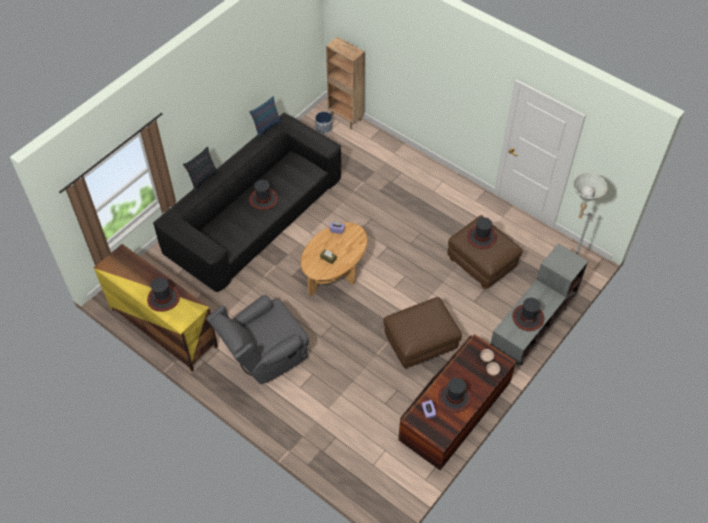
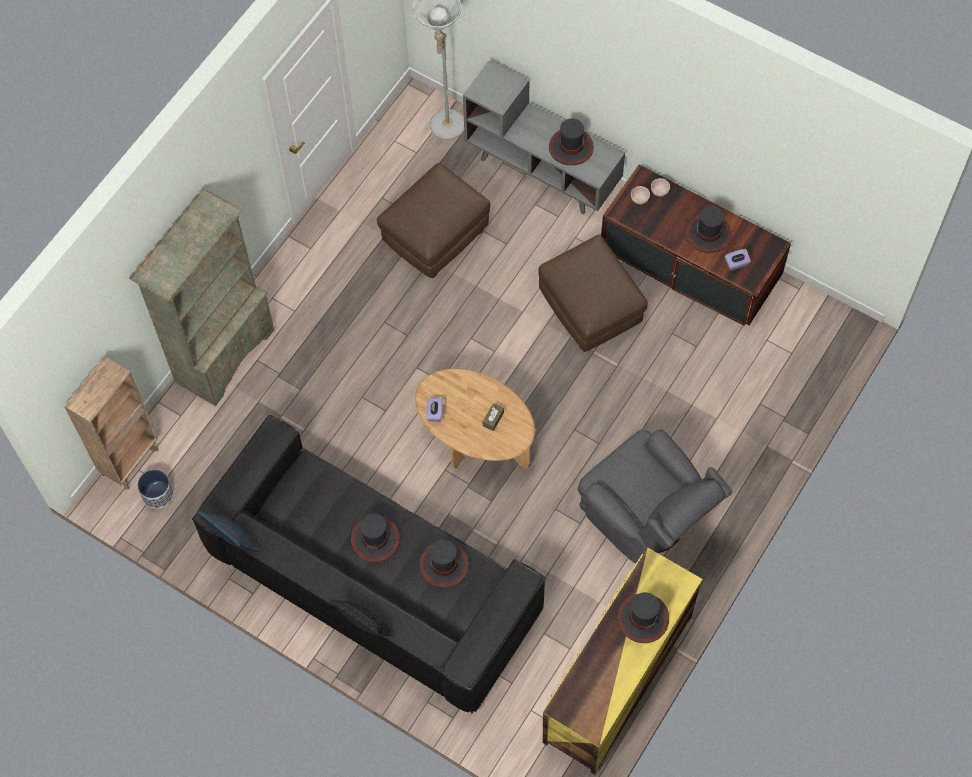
camera: 95 degrees left, 10 degrees up
(406, 158) = (224, 355): none -> green bookcase
(481, 237) = (428, 211): hat -> hat (444, 565)

